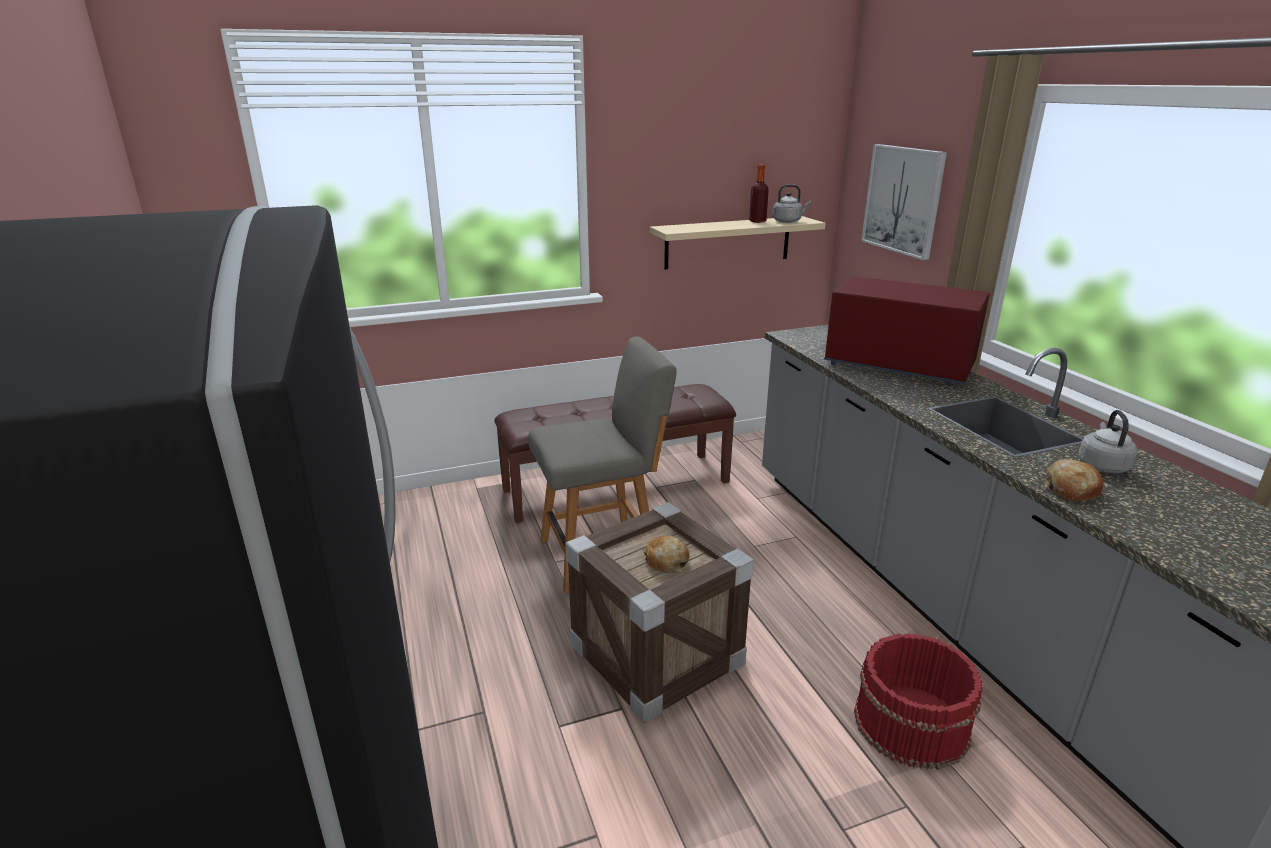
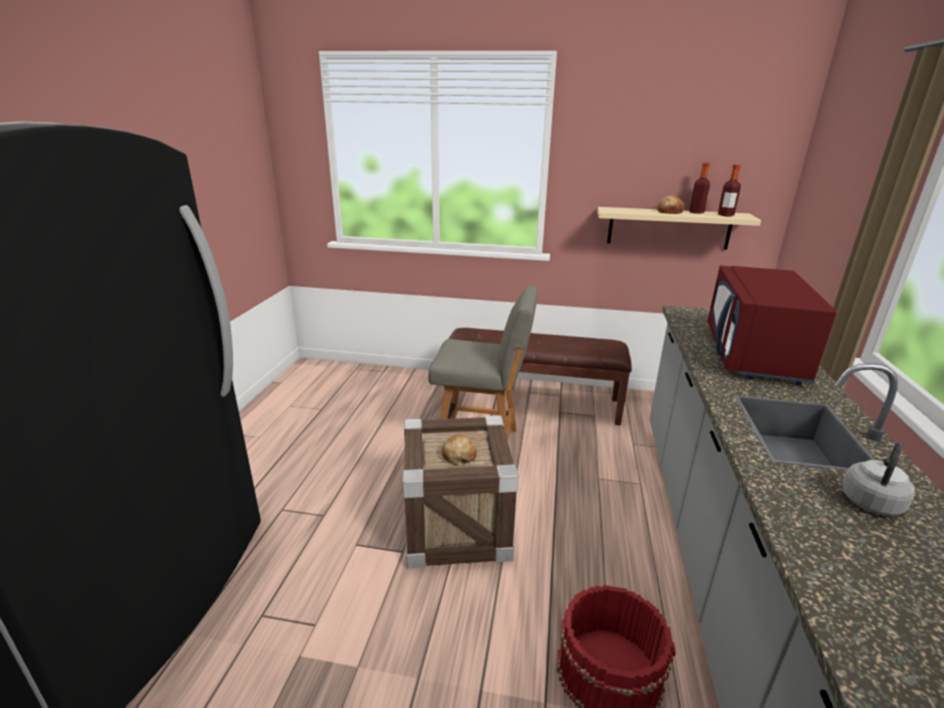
camera: 30 degrees right, 0 degrees up
(788, 221) = (725, 215): grey kettle -> bottle
(897, 366) = (753, 355): red microwave -> red microwave turned 135 degrees counterclockwise
(903, 200) = (835, 204): picture -> none
(1071, 489) = (796, 510): bread -> bread (669, 212)

